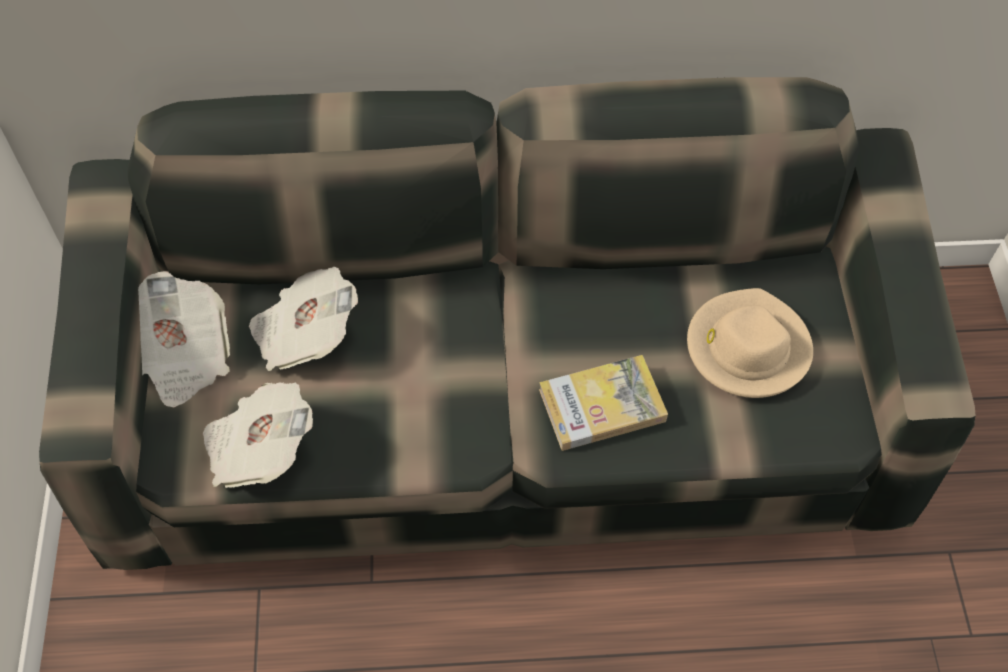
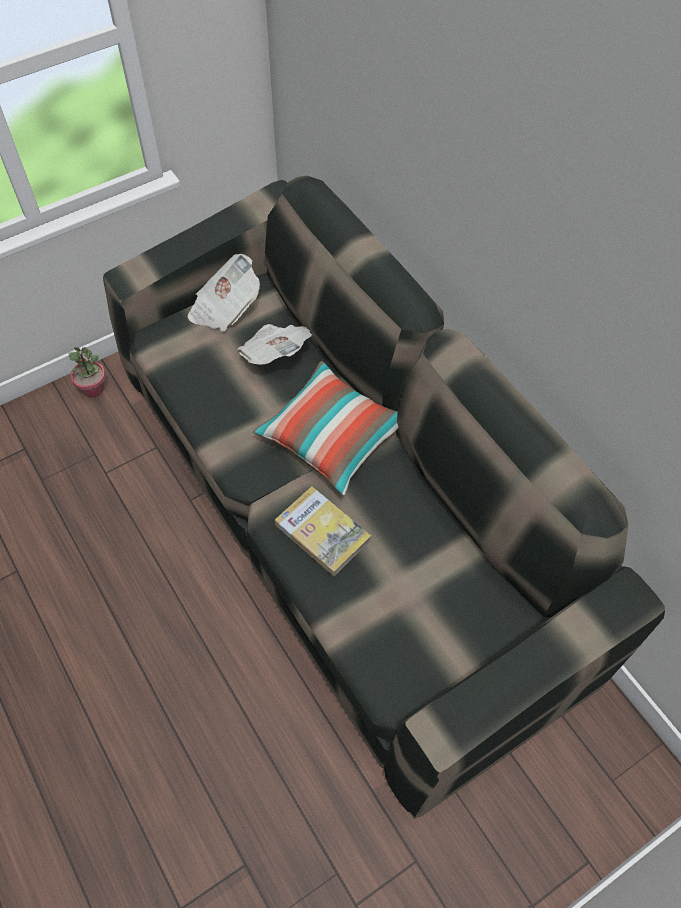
camera: 60 degrees right, 0 degrees up
(97, 632) = (94, 389): none -> potted plant
(259, 449) = (186, 372): newspaper -> none
(474, 332) = (332, 437): none -> pillow
(747, 347) = (427, 602): beige hat -> none

